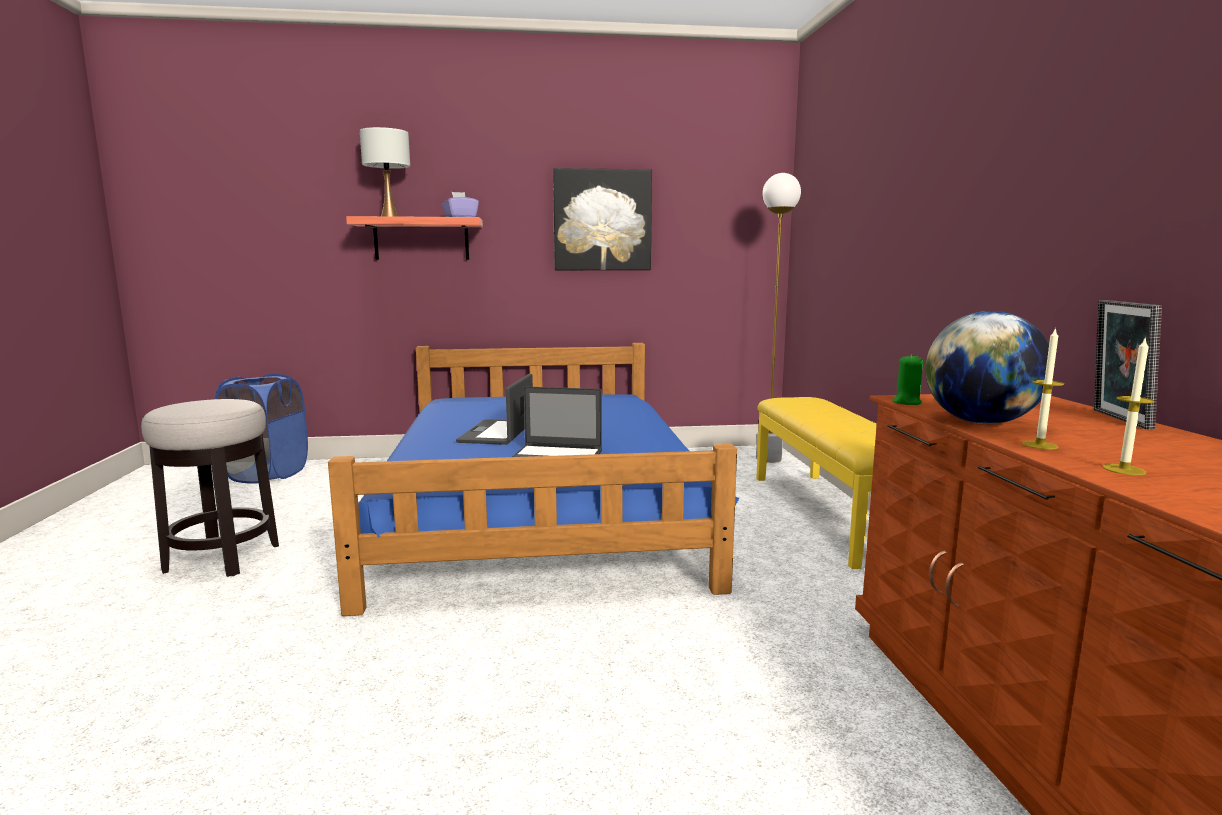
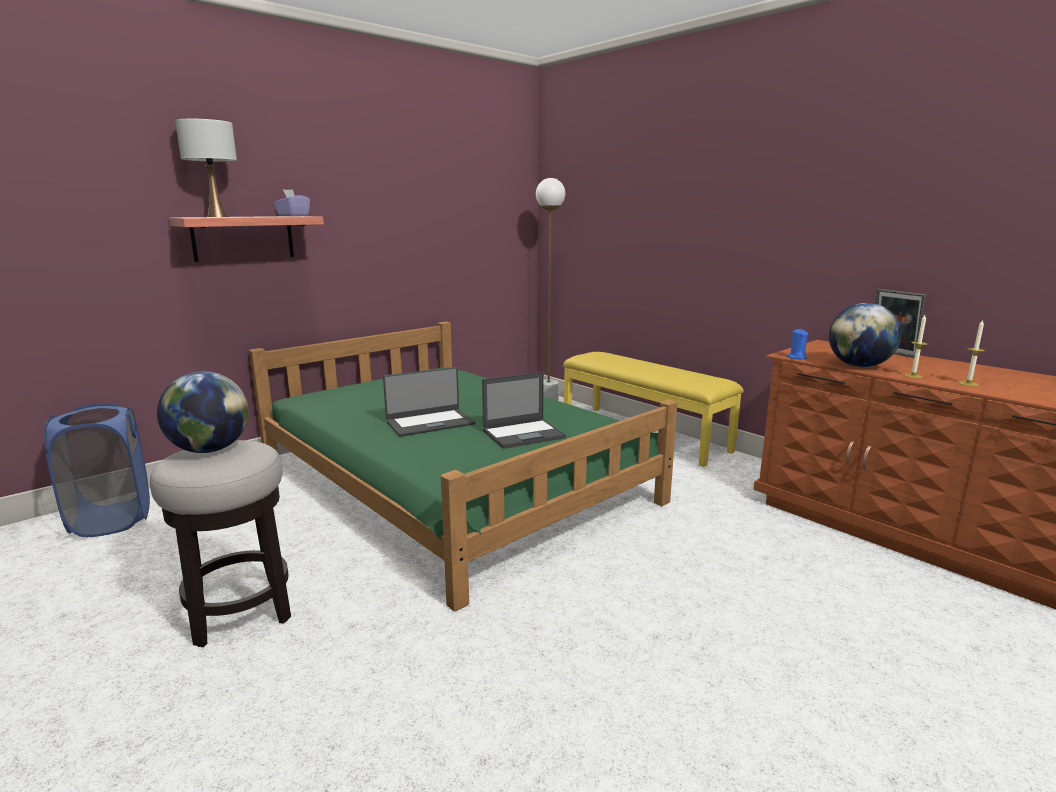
camera: 35 degrees left, 5 degrees up
(210, 401) = (210, 450): none -> globe
(498, 433) = (430, 423): laptop -> laptop turned 90 degrees counterclockwise
(539, 508) = (453, 480): blue bed -> green bed
(602, 220) = (408, 215): picture -> none
(906, 402) = (796, 357): green candle -> blue candle

